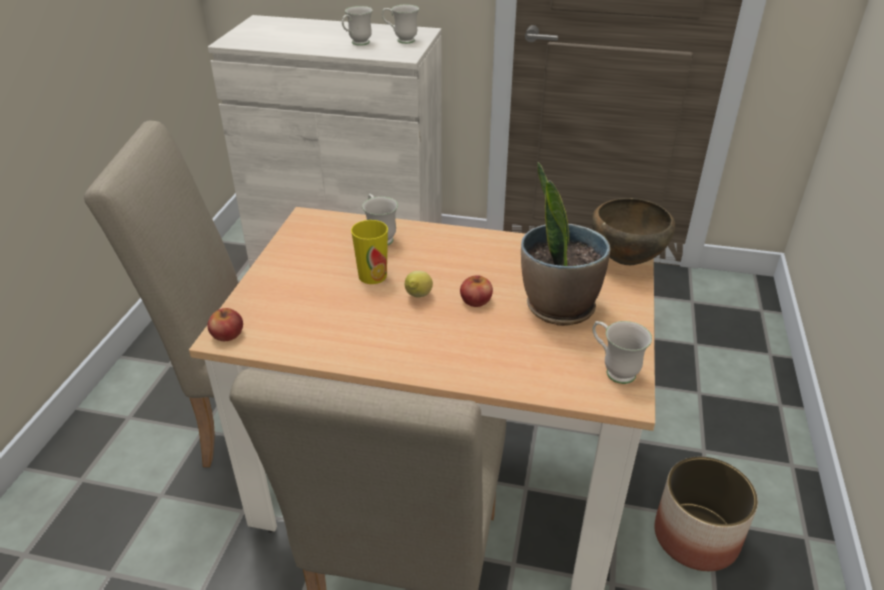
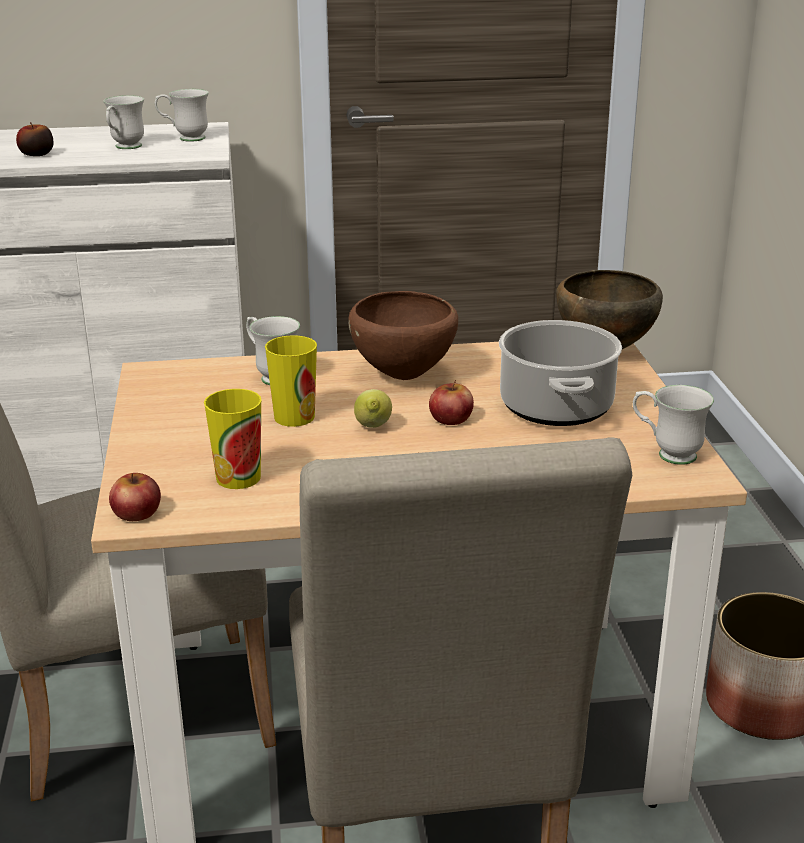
camera: 20 degrees left, 10 degrees down
(299, 42) = (36, 154): none -> apple
(305, 320) = (238, 478): none -> cup
(467, 255) = (404, 376): none -> brown bowl
(558, 307) = (557, 407): potted plant -> cooking pot

